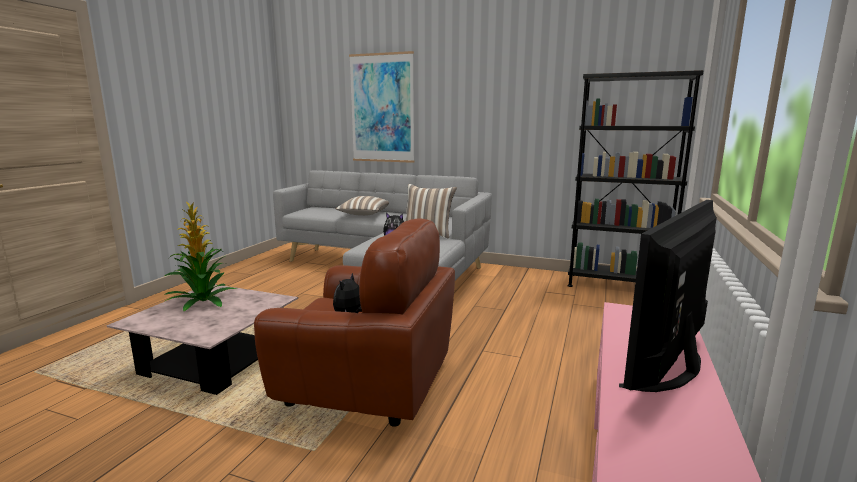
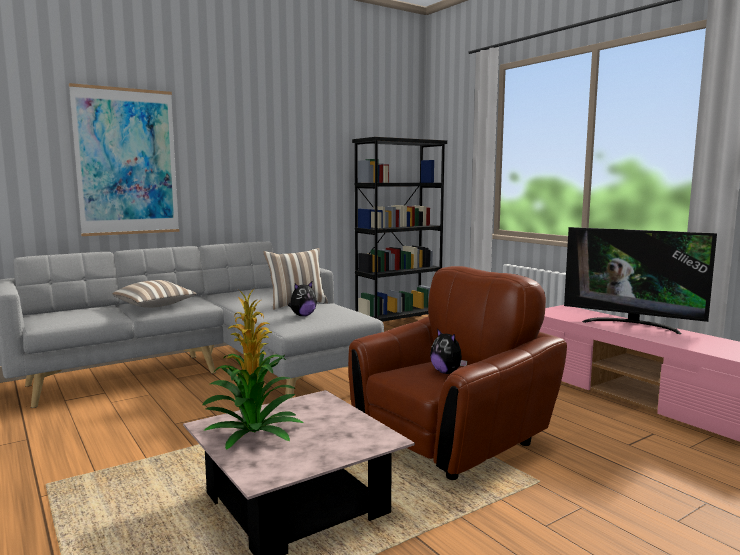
camera: 55 degrees left, 5 degrees down
(672, 367) = (632, 324): television -> television turned 45 degrees counterclockwise

